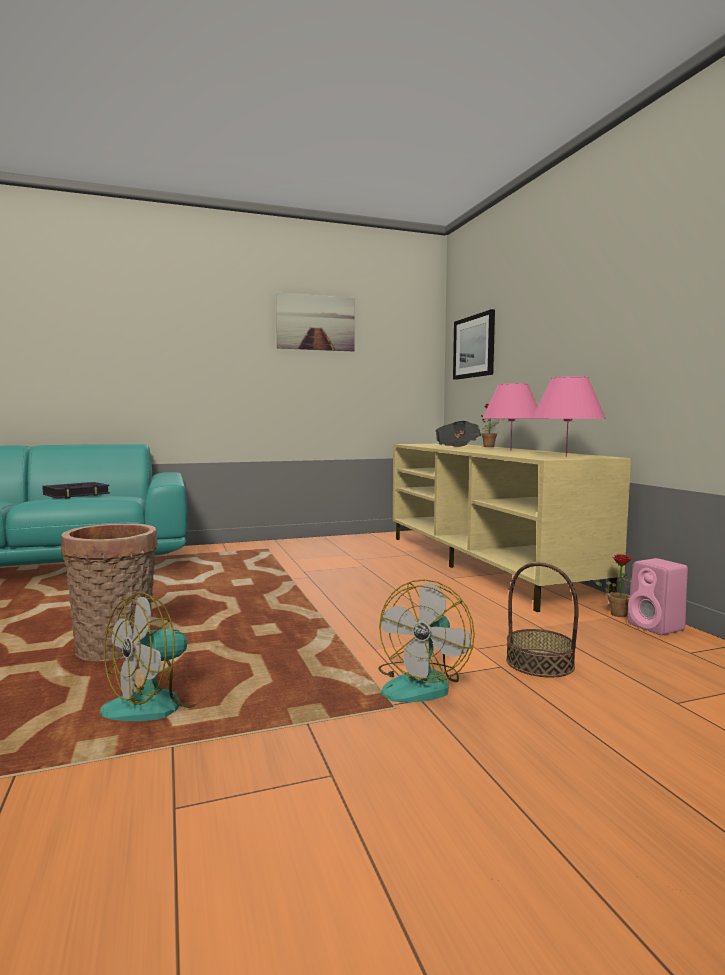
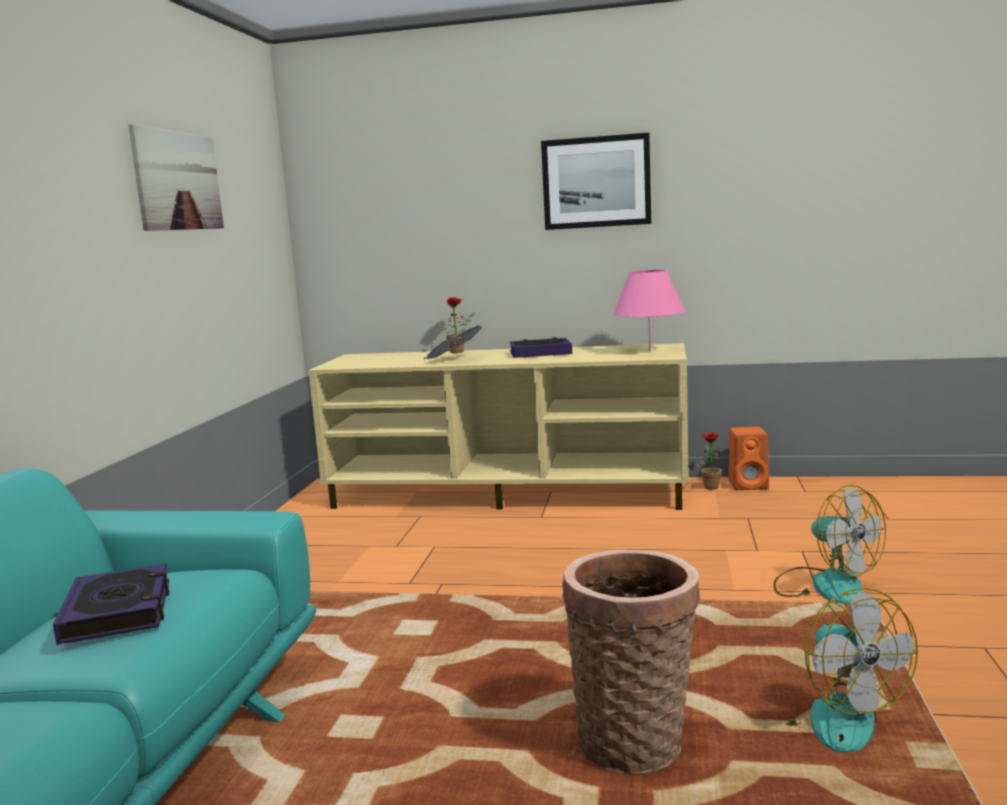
camera: 60 degrees left, 5 degrees up
(474, 346) = (375, 219): picture -> picture (596, 182)
(510, 450) = (540, 353): pink table lamp -> book
(540, 663) = (801, 537): basket -> none
(657, 627) = (749, 485): pink speaker -> orange speaker

